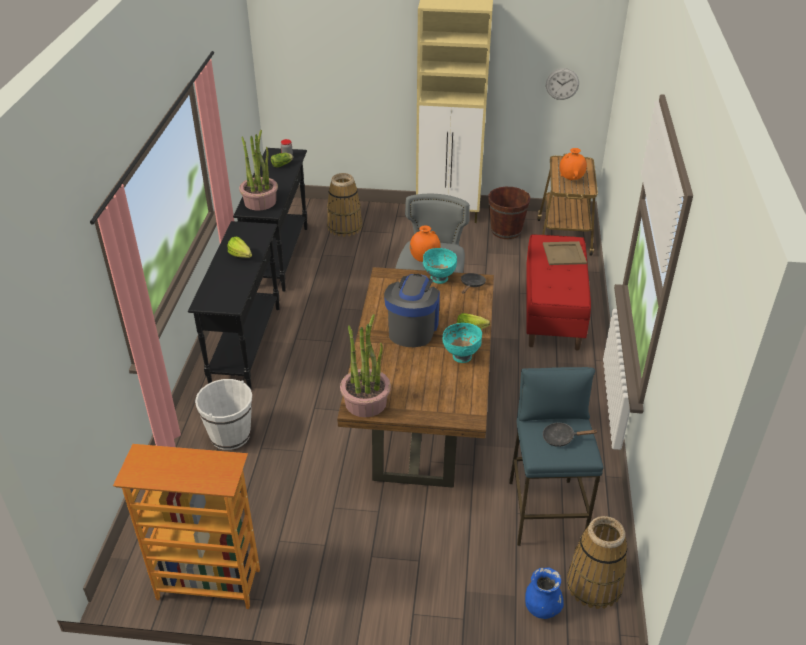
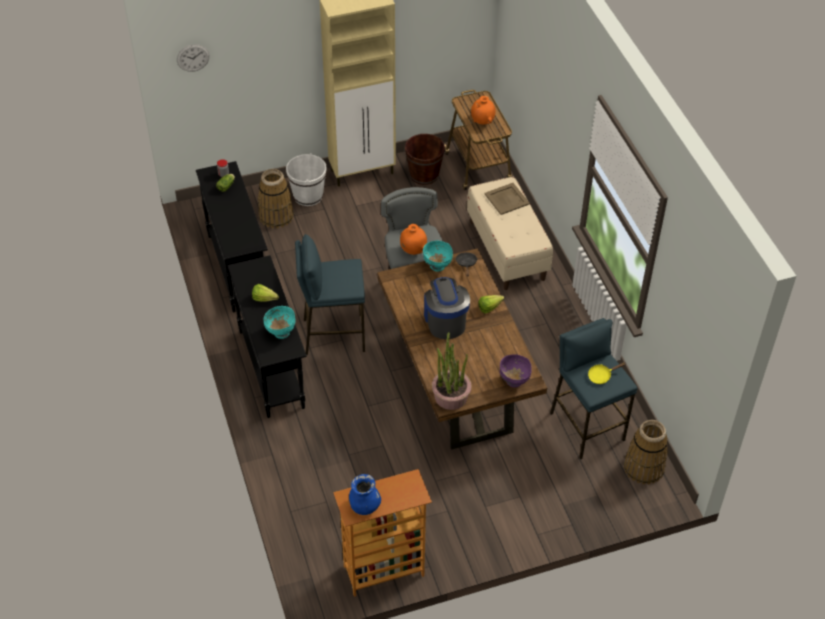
camera: 25 degrees left, 10 degrees up
(230, 435) = (316, 453): white bucket -> white bucket (308, 196)
(260, 201) = (238, 235): potted plant -> none
(326, 334) = (333, 334): none -> blue stool
(450, 410) = (514, 381): none -> purple bowl
(461, 356) = (496, 333): turquoise bowl -> turquoise bowl (281, 332)
(542, 607) = (618, 496): blue vase -> blue vase (364, 506)
(553, 313) = (507, 250): red bench -> beige bench
(561, 438) = (601, 376): black frying pan -> yellow frying pan
(562, 84) = (452, 36): wall clock -> wall clock (193, 57)

